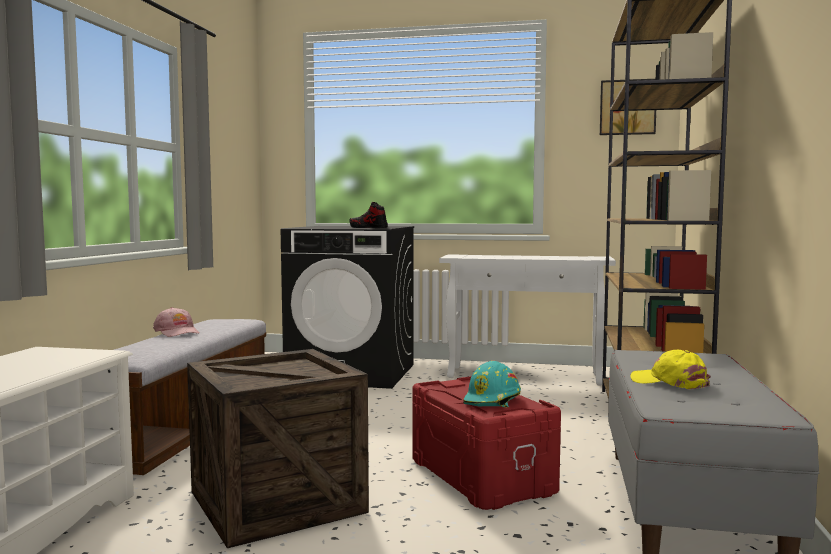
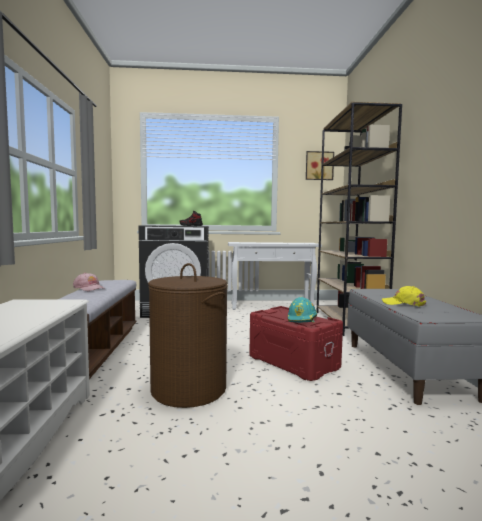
camera: 15 degrees left, 0 degrees up
(277, 502) = (188, 389): crate -> brown laundry basket

